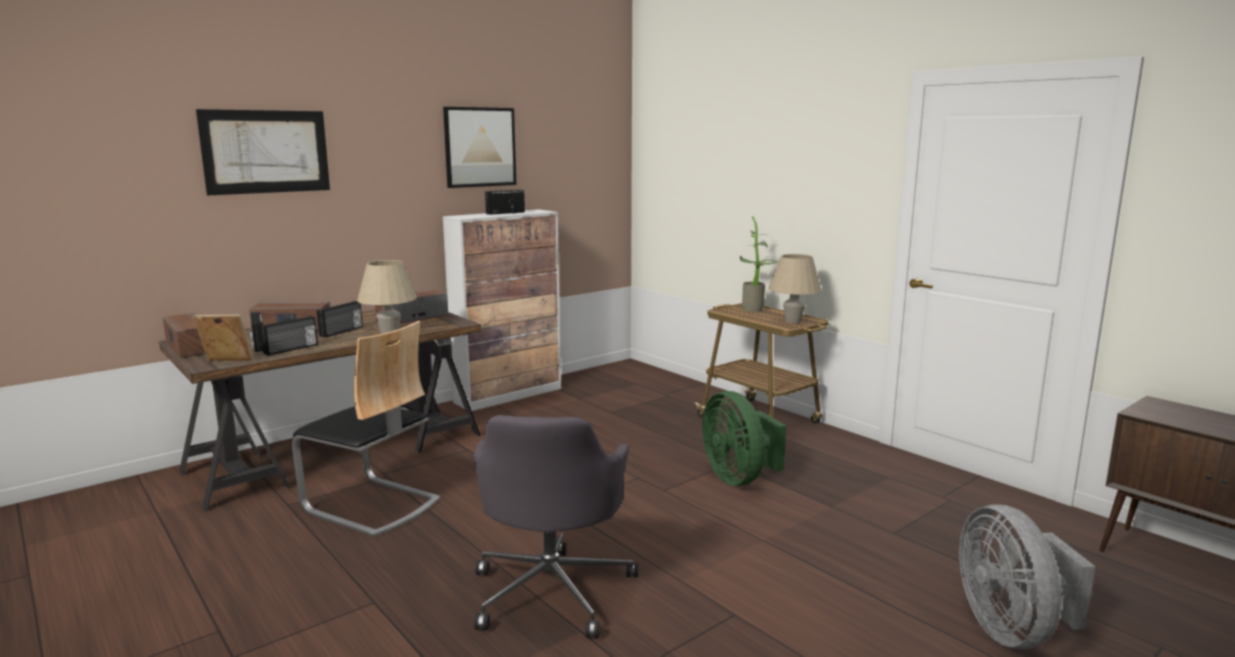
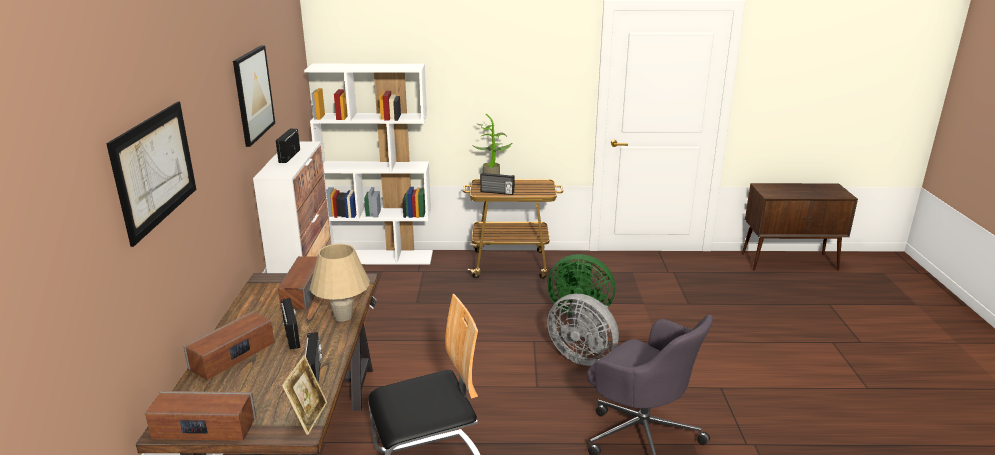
camera: 50 degrees left, 10 degrees up
(227, 363) = (308, 417): picture frame -> picture frame turned 150 degrees clockwise
(258, 345) = (267, 387): radio -> radio (497, 192)
(656, 375) = (380, 257): none -> white bookcase
(793, 321) = (537, 187): beige table lamp -> none
(1011, 630) = (793, 326): grey fan -> grey fan (582, 356)

